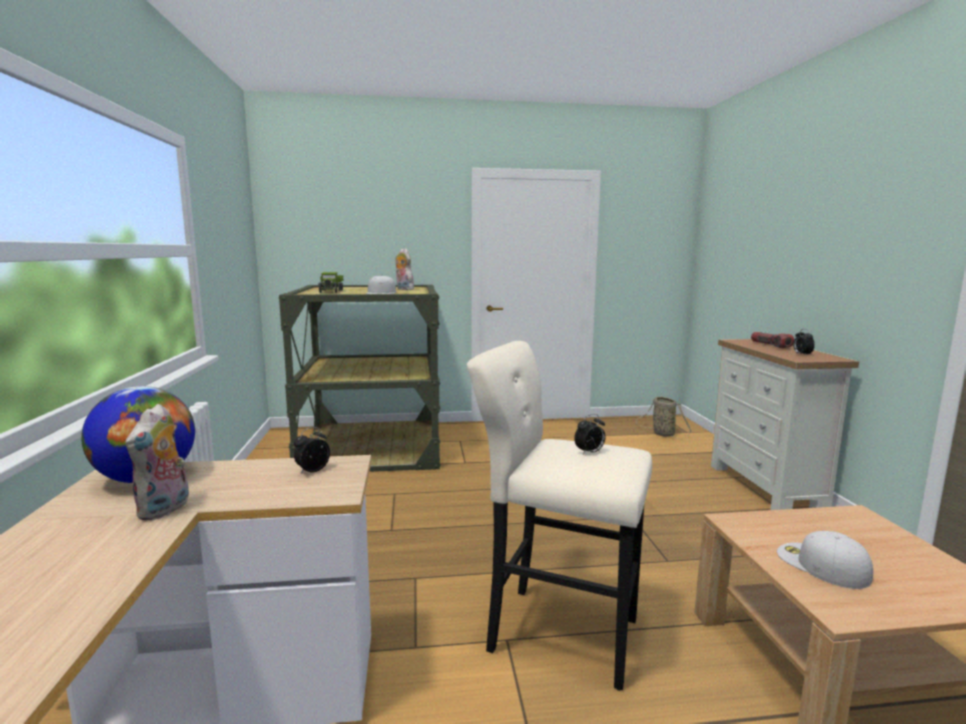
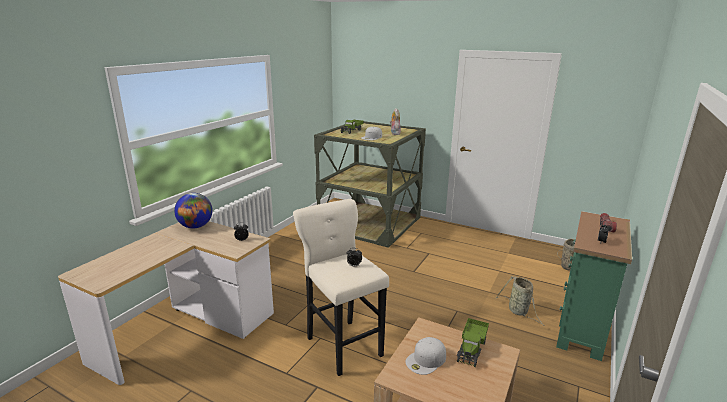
camera: 35 degrees right, 10 degrees up
(165, 509) = (187, 241): plush toy -> none
(691, 492) = (519, 312): none -> basket
(764, 487) = (580, 328): white dresser -> green dresser
(821, 564) = (426, 360): white cap -> white cap turned 135 degrees counterclockwise
(828, 525) = (472, 348): none -> toy truck

